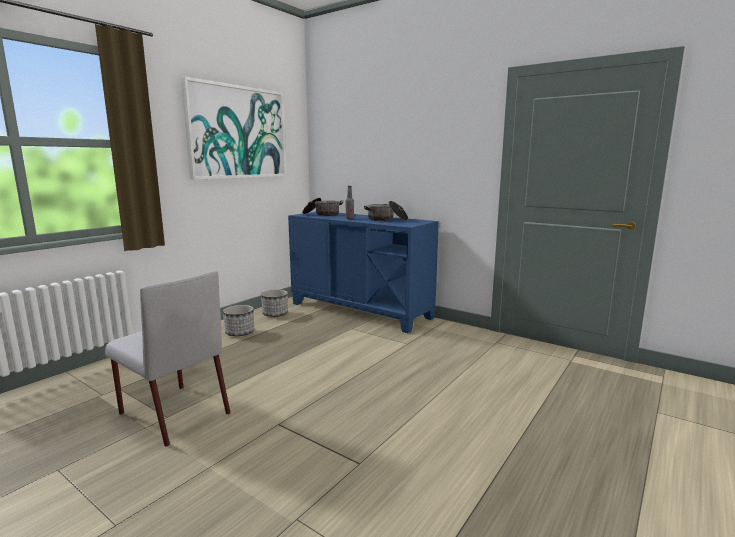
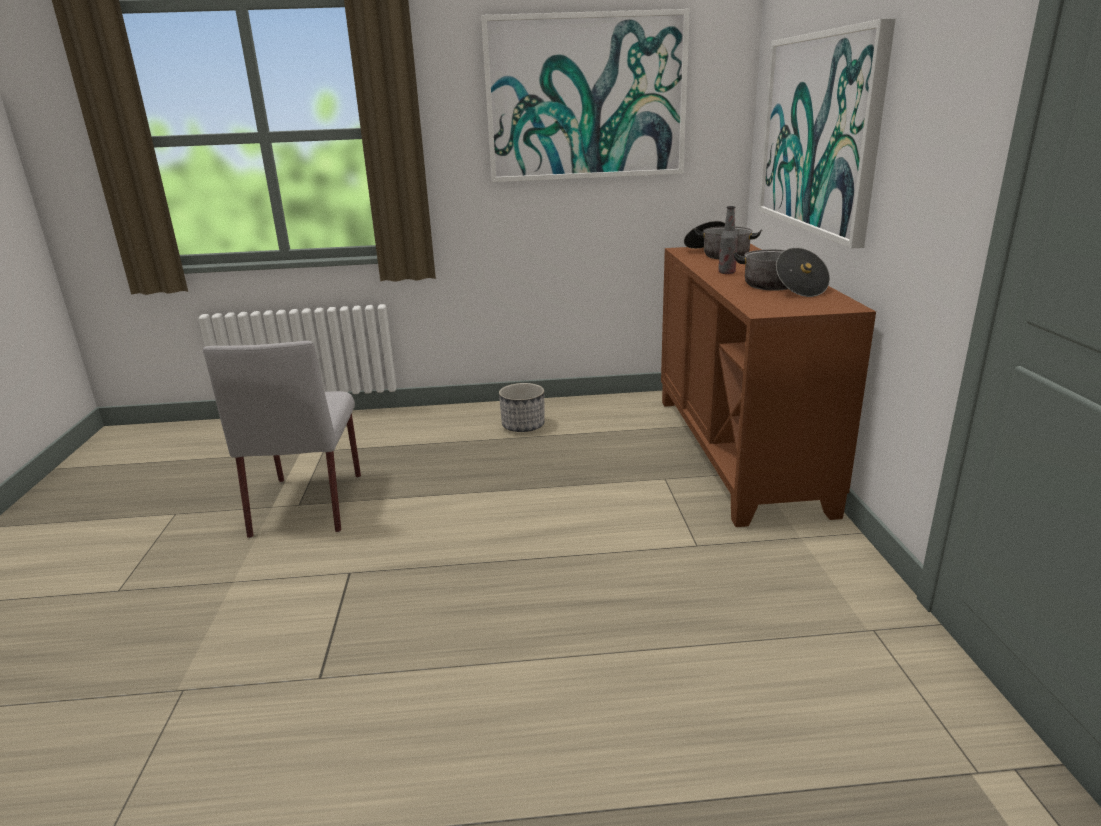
camera: 50 degrees right, 10 degrees up
(275, 314) = (610, 412): planter -> none
(360, 310) = (739, 451): blue cabinet -> brown cabinet
(374, 153) = (819, 133): none -> picture

